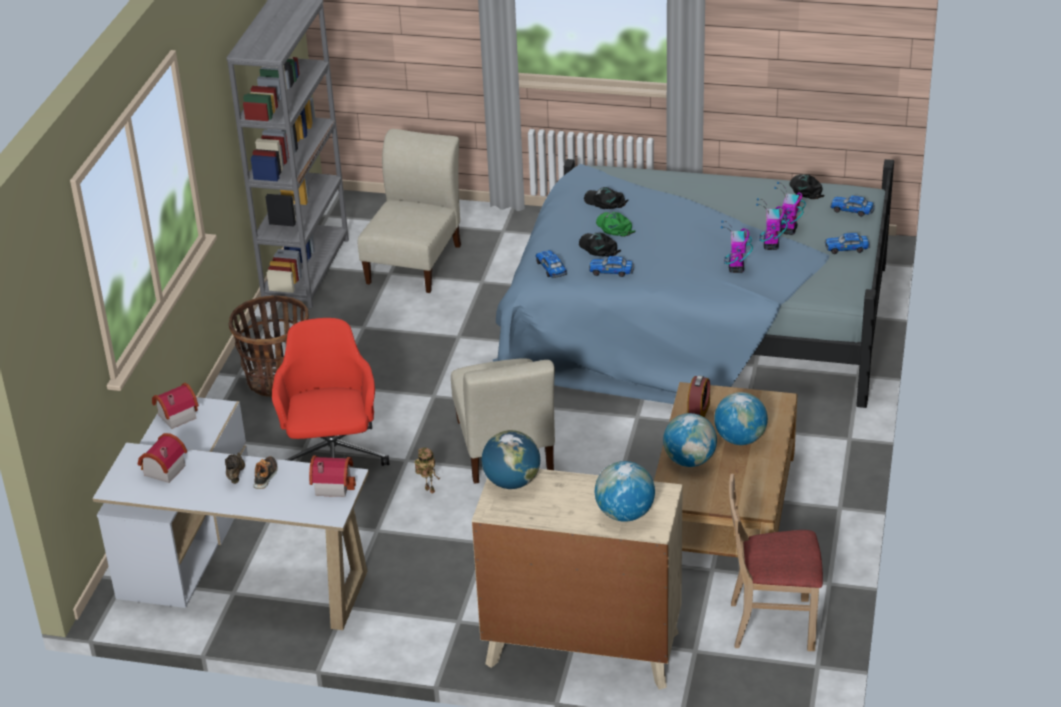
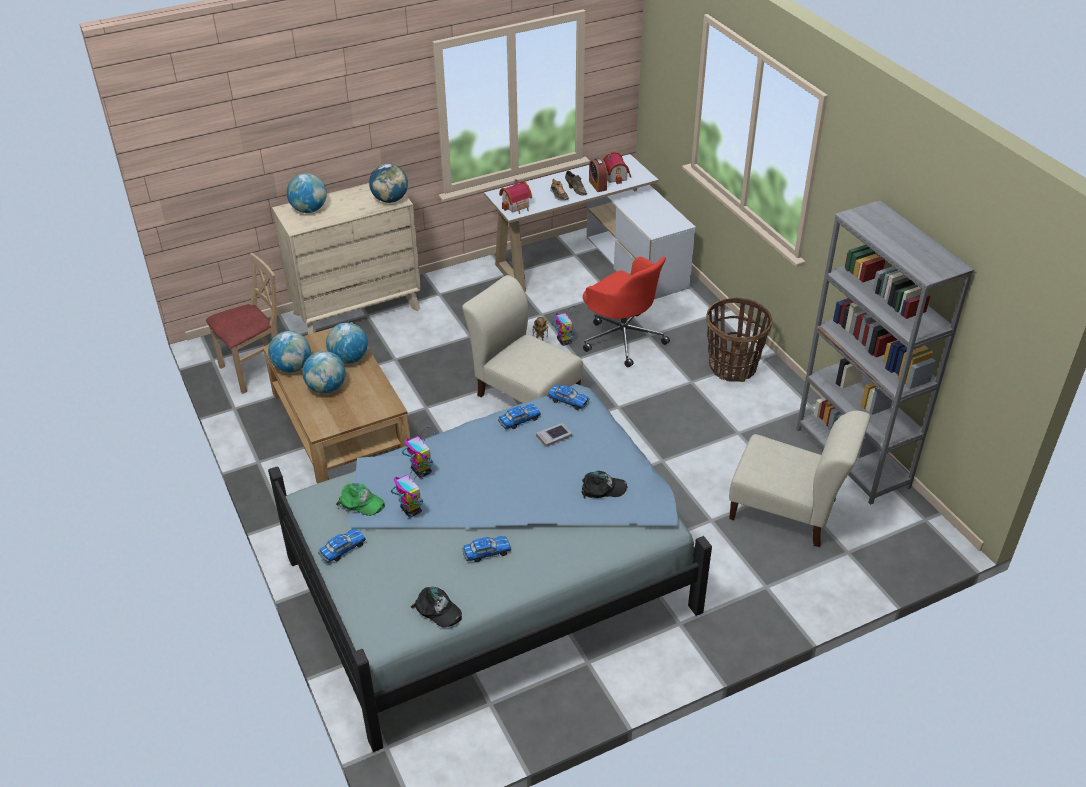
camera: 140 degrees right, 5 degrees up
(175, 416) = (671, 218): toy house -> none
(415, 262) = (787, 511): beige chair -> beige chair turned 45 degrees counterclockwise
(598, 247) = (554, 437): black cap -> book
(614, 227) = (564, 464): green cap -> green cap (361, 503)
(698, 412) = (372, 394): alarm clock -> alarm clock (597, 185)
(759, 479) = (292, 367): none -> globe
(788, 230) = (412, 544): toy robot -> toy robot (564, 341)
(852, 210) = (370, 603): toy car -> toy car (486, 552)

